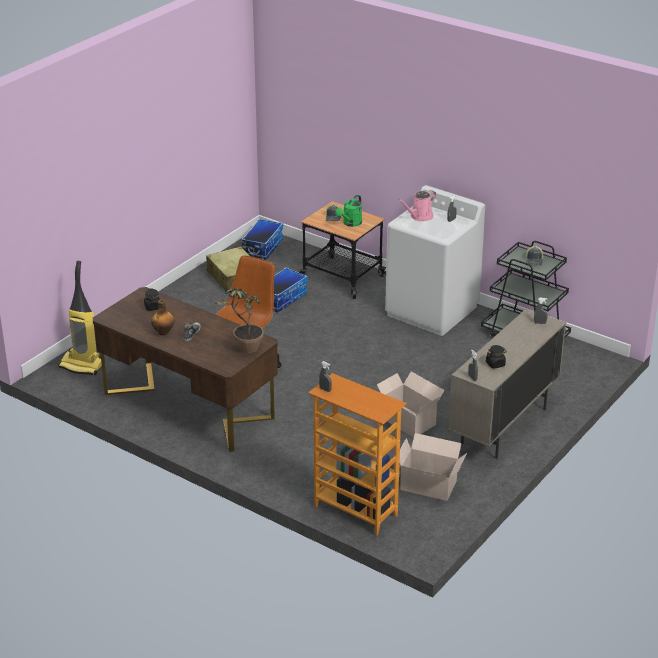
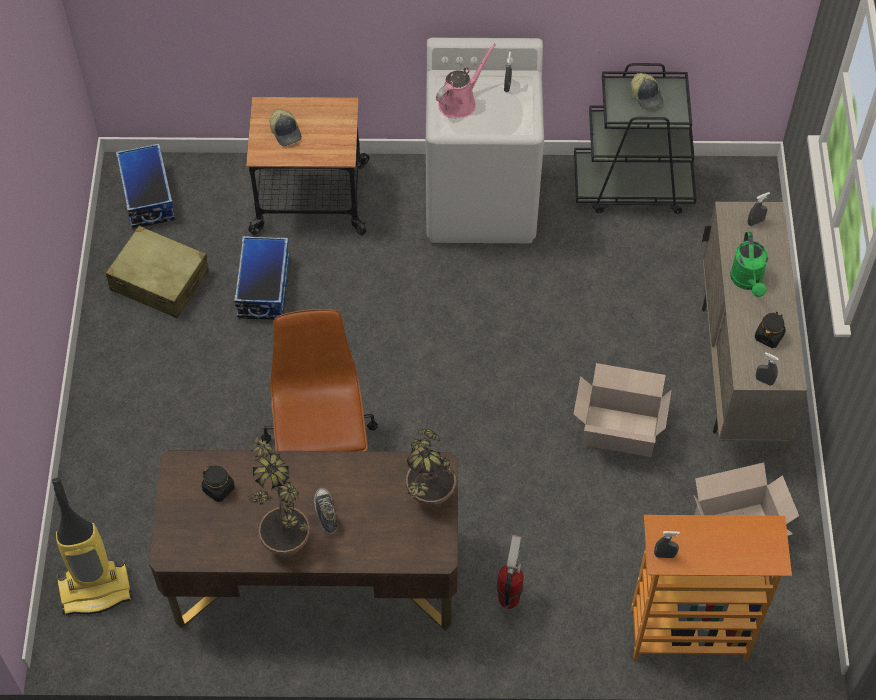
camera: 35 degrees left, 25 degrees up
(164, 332) = (283, 533): bottle -> potted plant
(275, 455) = (508, 599): none -> fire extinguisher
(350, 223) = (321, 133): green watering can -> green watering can (747, 281)
(419, 217) = (460, 102): pink watering can -> pink watering can turned 150 degrees counterclockwise

